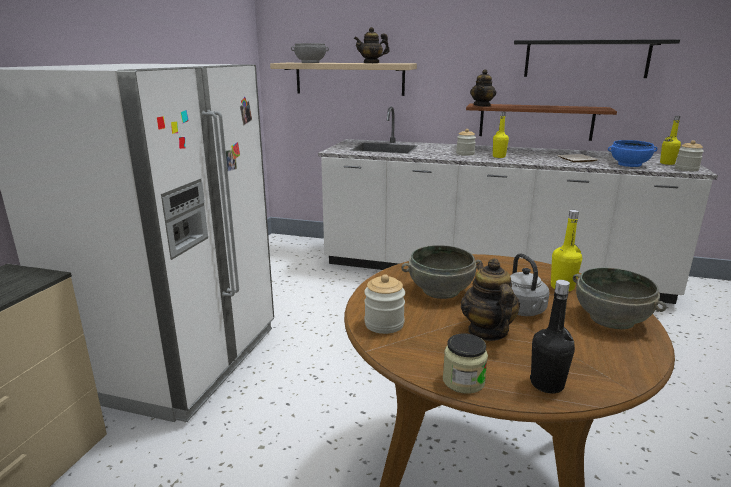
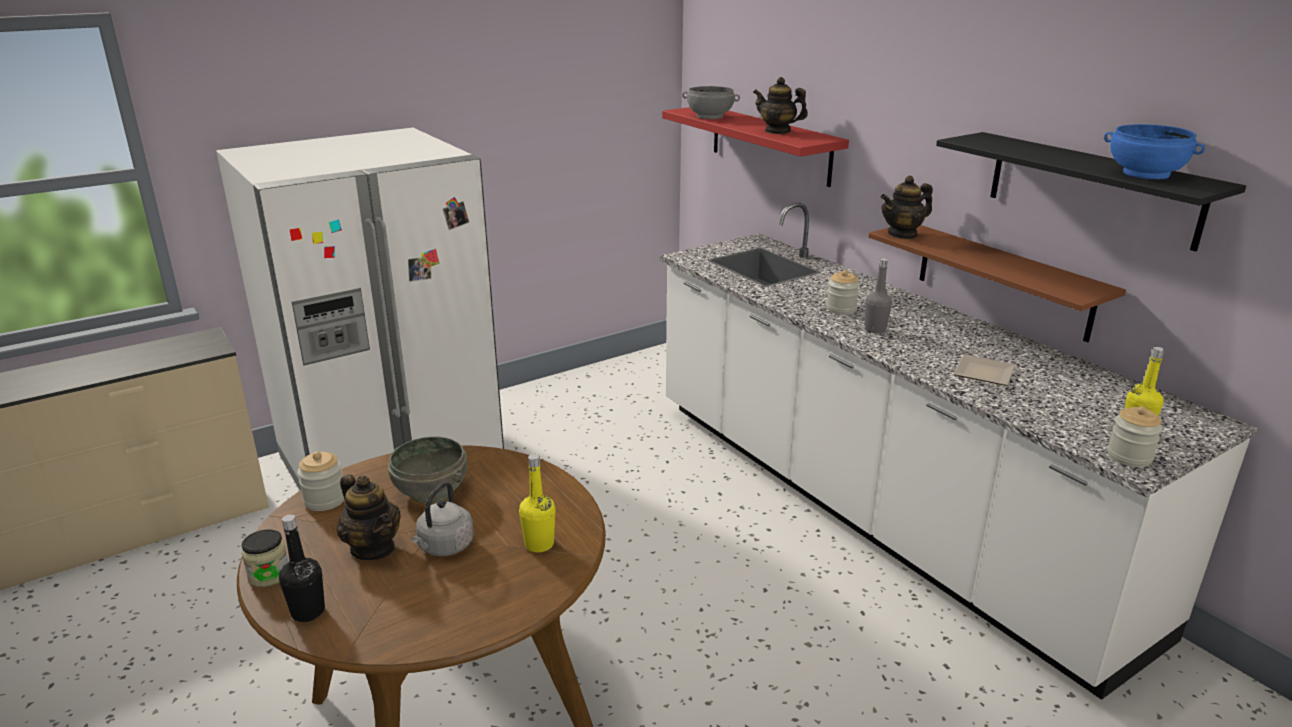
camera: 40 degrees right, 5 degrees up
(349, 78) = (770, 144): beige shelf -> red shelf
(487, 331) = (373, 548): teapot -> teapot turned 105 degrees clockwise
(499, 156) = (875, 329): yellow bottle -> grey bottle
(612, 318) = (494, 598): grey bowl -> none
(629, 164) = (1047, 412): blue bowl -> blue bowl (1146, 174)

